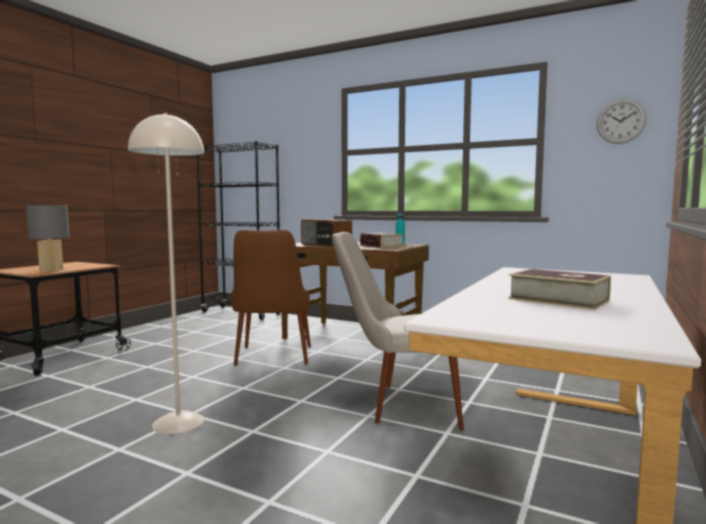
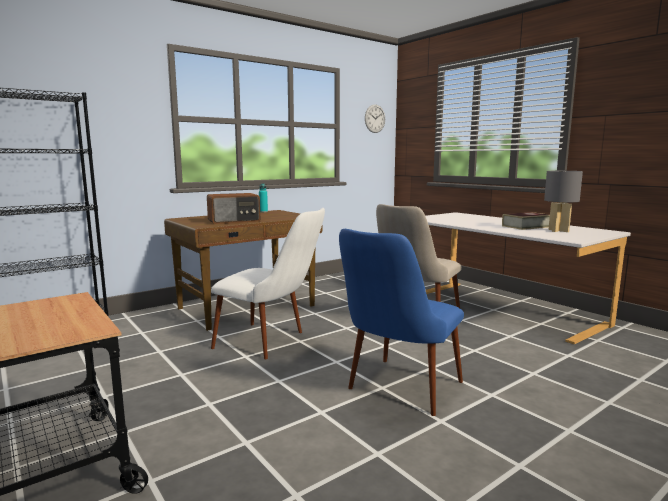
camera: 65 degrees left, 5 degrees up
(52, 270) = (76, 322): grey table lamp -> grey table lamp (558, 230)
(178, 422) = (397, 393): beige floor lamp -> blue chair
(272, 360) = (272, 342): brown chair -> white chair
(381, 246) = (274, 215): book -> none

